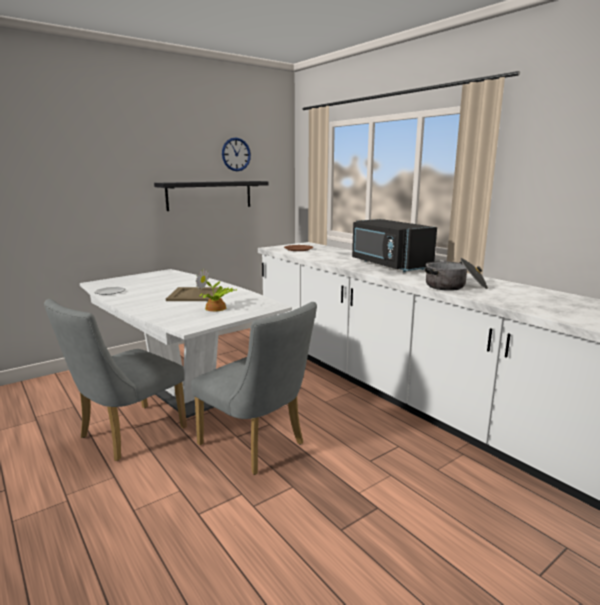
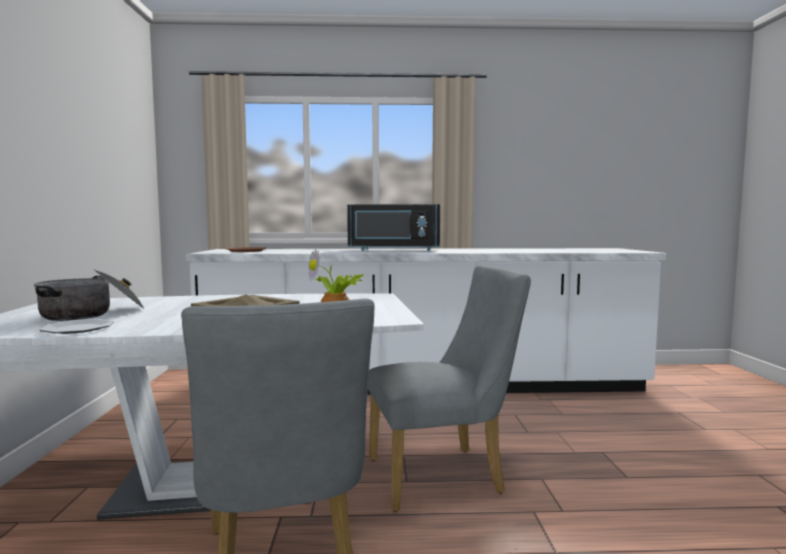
camera: 55 degrees left, 10 degrees down
(209, 195) = (81, 173): black shelf -> none
(236, 154) = (106, 115): wall clock -> none
(454, 286) = (500, 251): cooking pot -> cooking pot (92, 313)

